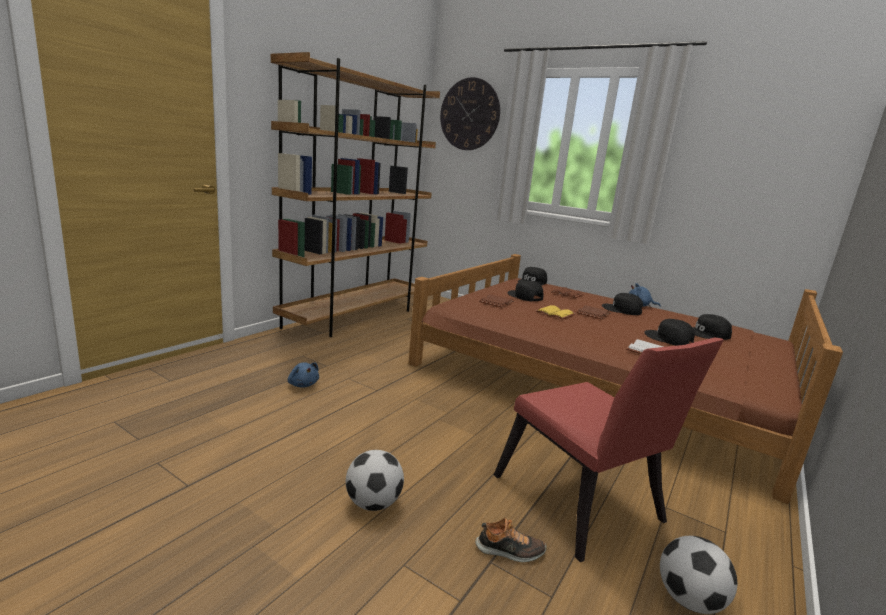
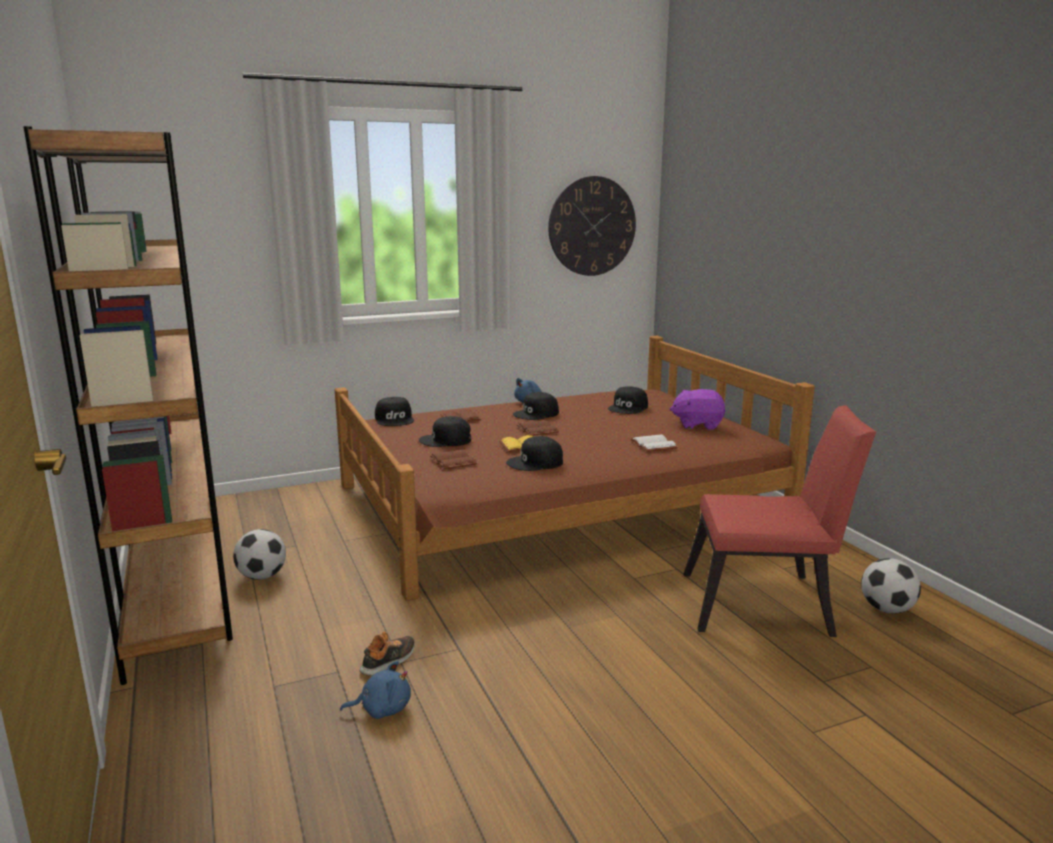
camera: 55 degrees left, 0 degrees up
(373, 503) = (711, 724): football -> football (262, 576)
(469, 114) = (182, 179): wall clock -> wall clock (592, 226)
(509, 551) = (812, 666): shoe -> shoe (389, 661)
(668, 339) = (630, 426): black cap -> black cap (535, 463)
(735, 362) = (697, 425): none -> purple plush toy

